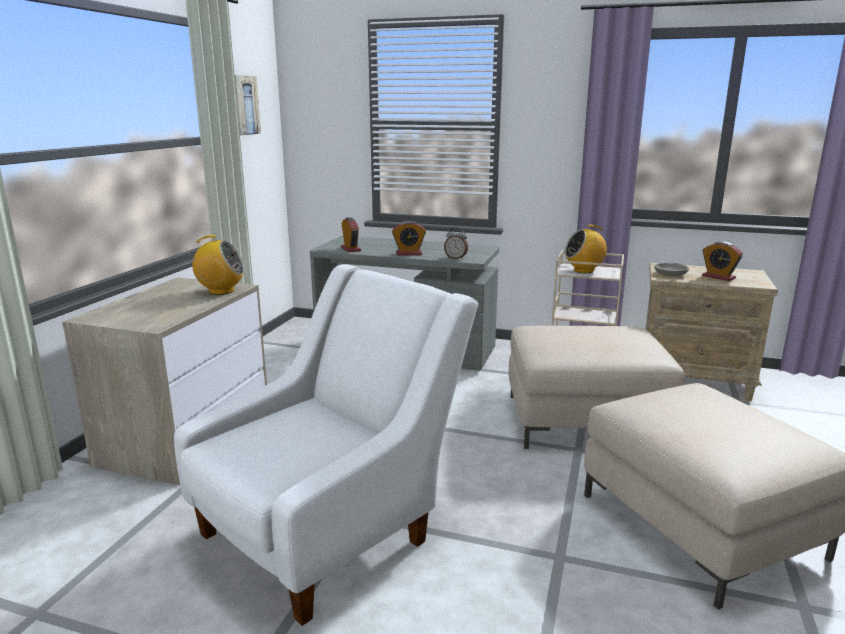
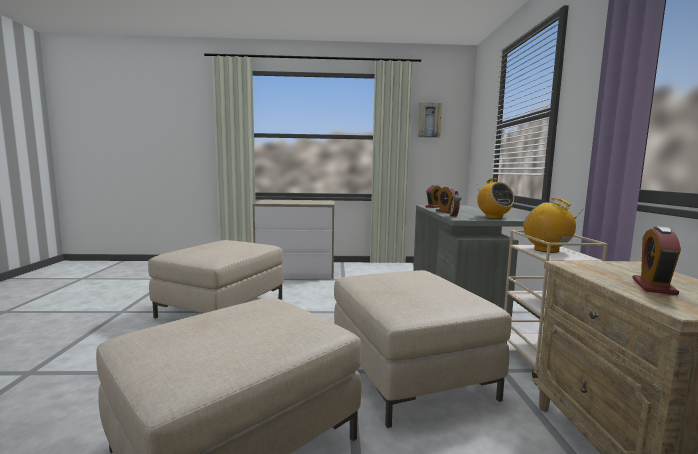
camera: 70 degrees right, 10 degrees down
(221, 291) = (317, 203): radio -> radio (493, 217)
(330, 528) = (222, 307): white armchair -> beige ottoman
(670, 274) = (597, 266): grey bowl -> none

